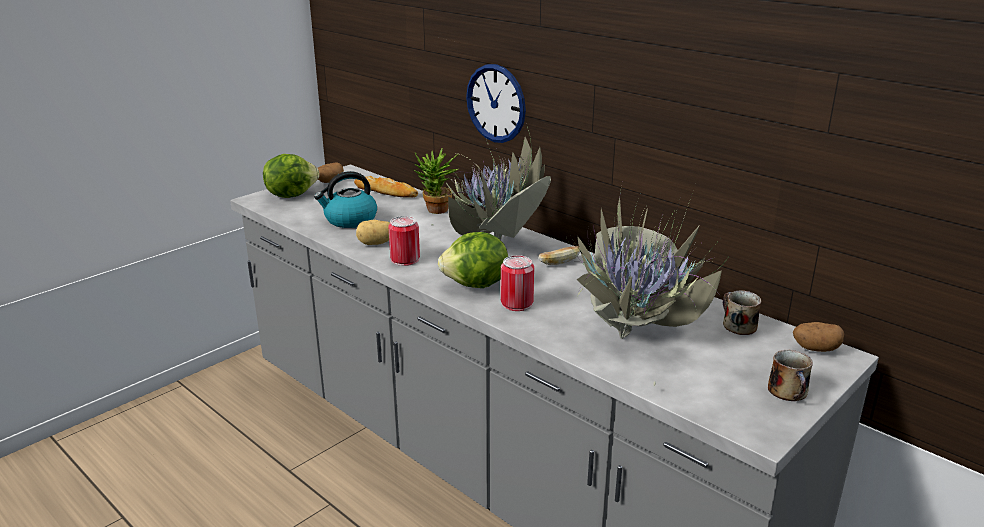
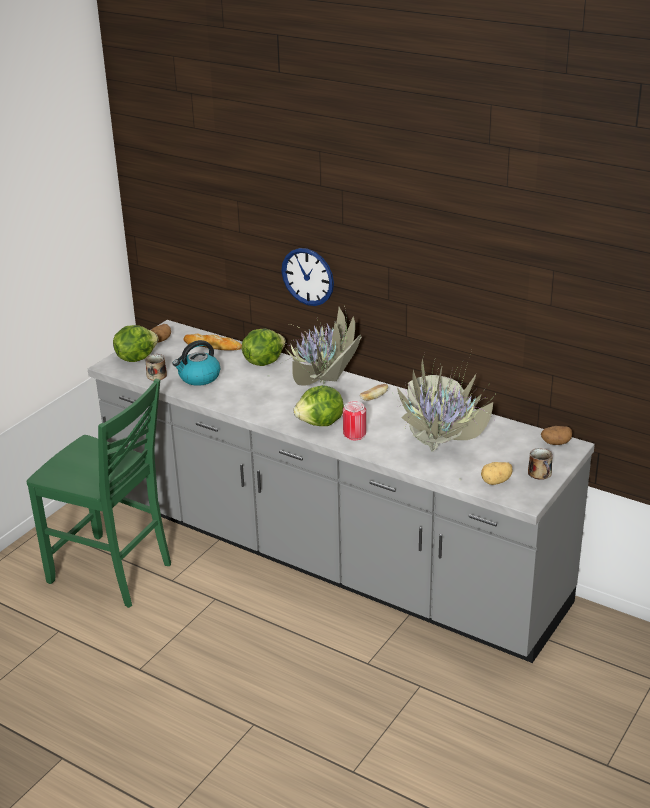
camera: 10 degrees left, 5 degrees up
(225, 450) = (112, 573): none -> green chair
(376, 243) = (231, 397): potato -> potato (496, 482)
(405, 259) = (259, 408): can -> none
(436, 211) = (263, 361): potted plant -> lettuce
(737, 325) = (505, 432): mug -> mug (155, 375)

